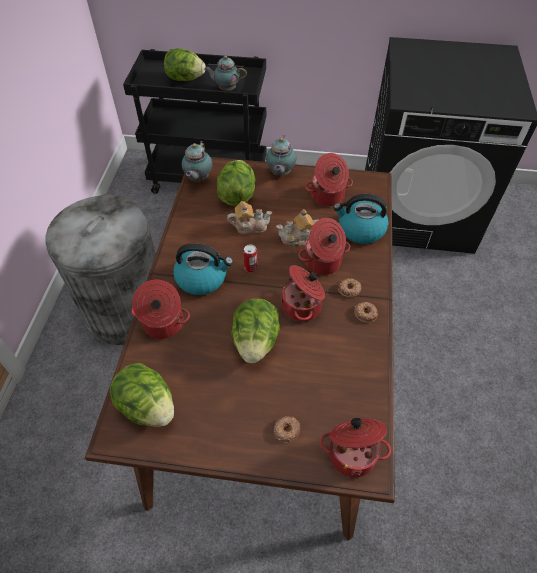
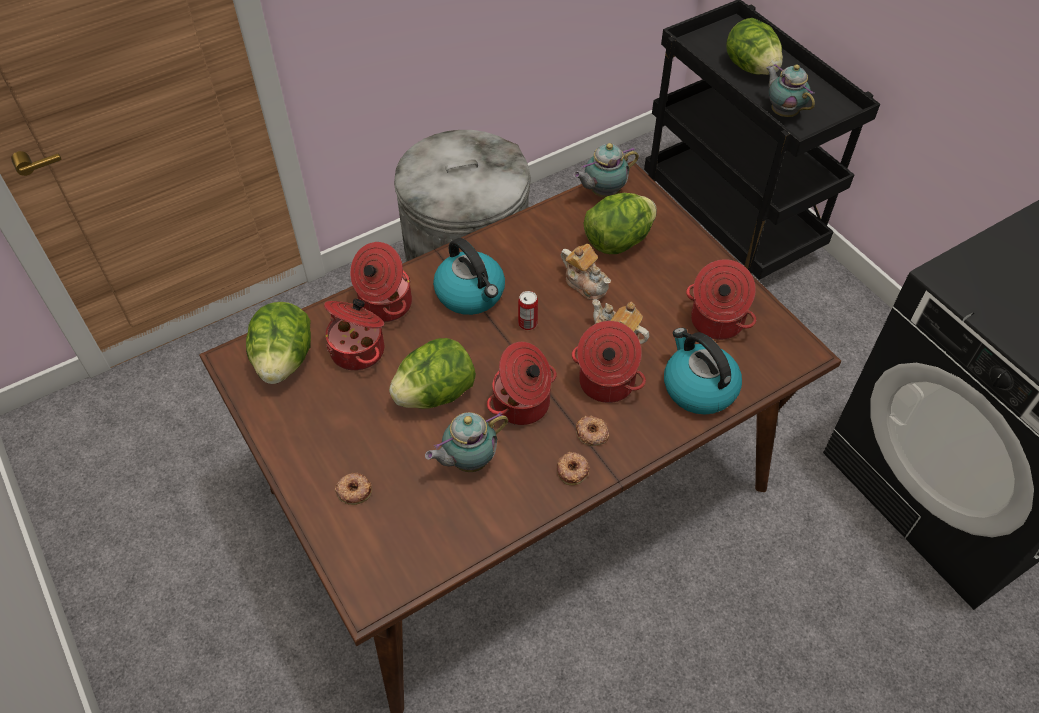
camera: 50 degrees right, 0 degrees up
(280, 173) = (699, 254): teapot -> teapot (468, 461)
(352, 452) = (377, 566): cooking pot -> cooking pot (359, 350)

